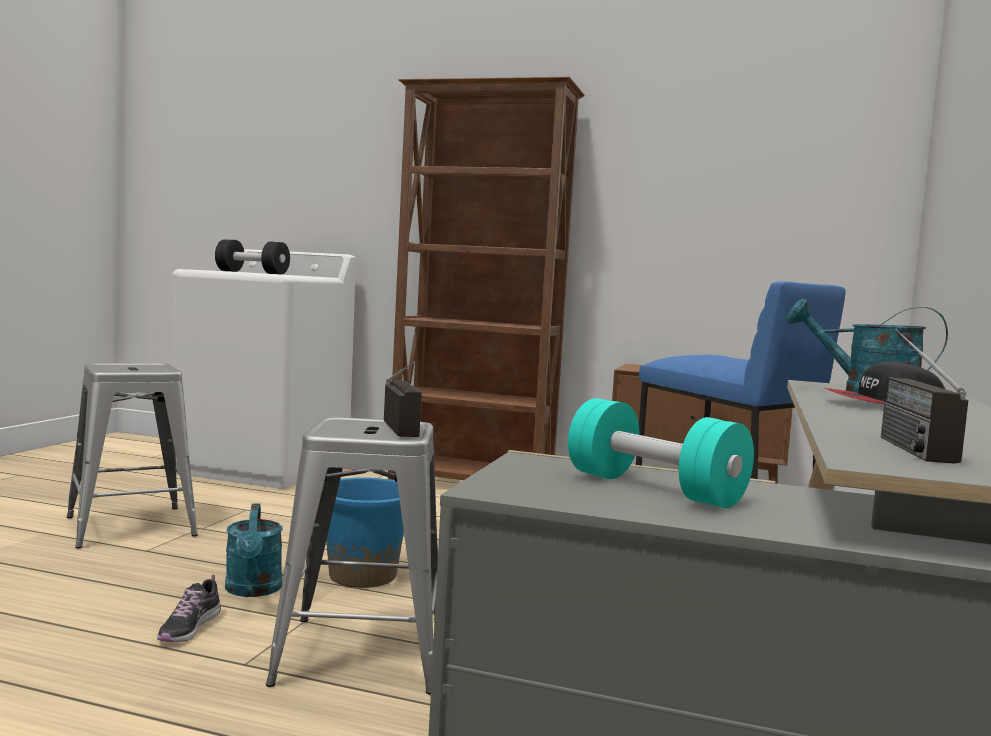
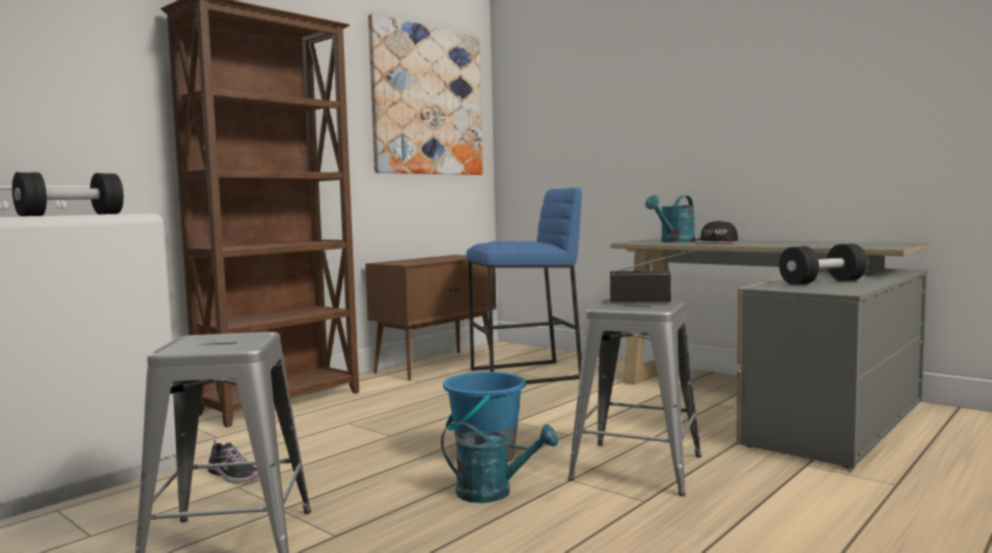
camera: 65 degrees left, 0 degrees up
(189, 628) = (568, 518): shoe -> shoe (233, 475)
(654, 489) = (822, 282): turquoise dumbbell -> black dumbbell
(772, 155) = (427, 101): none -> picture
(901, 443) = (834, 245): radio -> none

